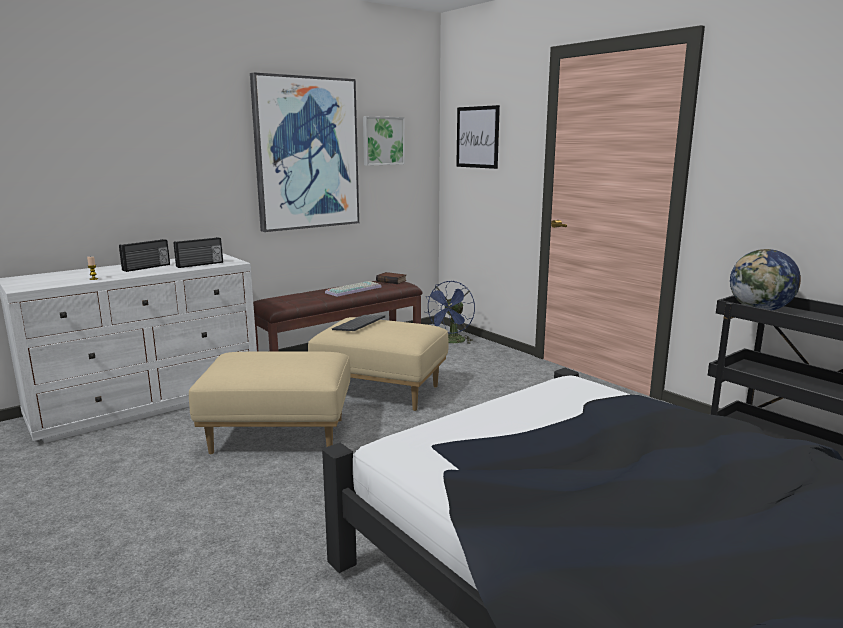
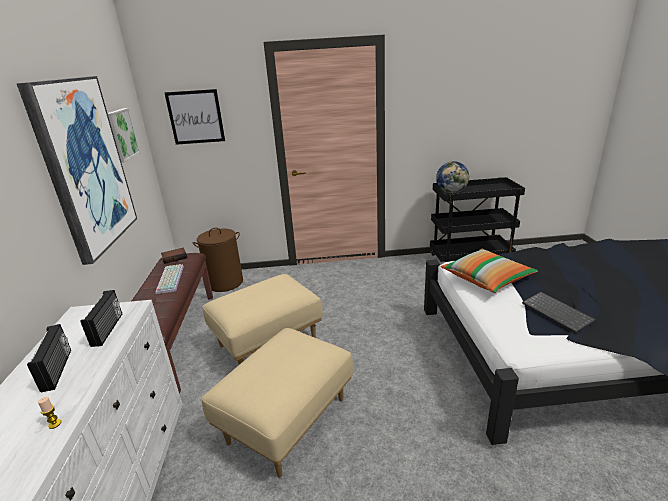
camera: 55 degrees left, 10 degrees up
(359, 325) = (244, 302): keyboard -> keyboard (558, 313)
(452, 342) = (225, 283): blue fan -> brown laundry basket
(556, 402) = (486, 279): none -> pillow

